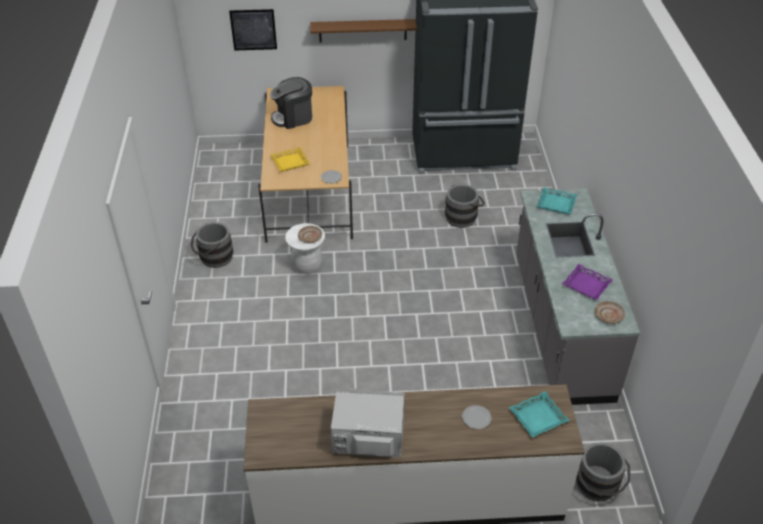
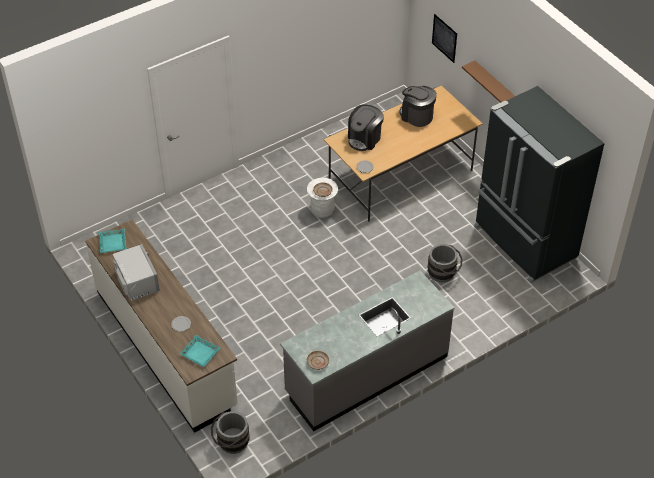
camera: 60 degrees right, 5 degrees up
(213, 258) = (293, 161): grey bucket -> none
(290, 162) = (365, 139): yellow tray -> coffee machine
(556, 203) = (420, 295): turquoise tray -> turquoise tray (113, 243)
(586, 285) = (341, 341): purple tray -> none

